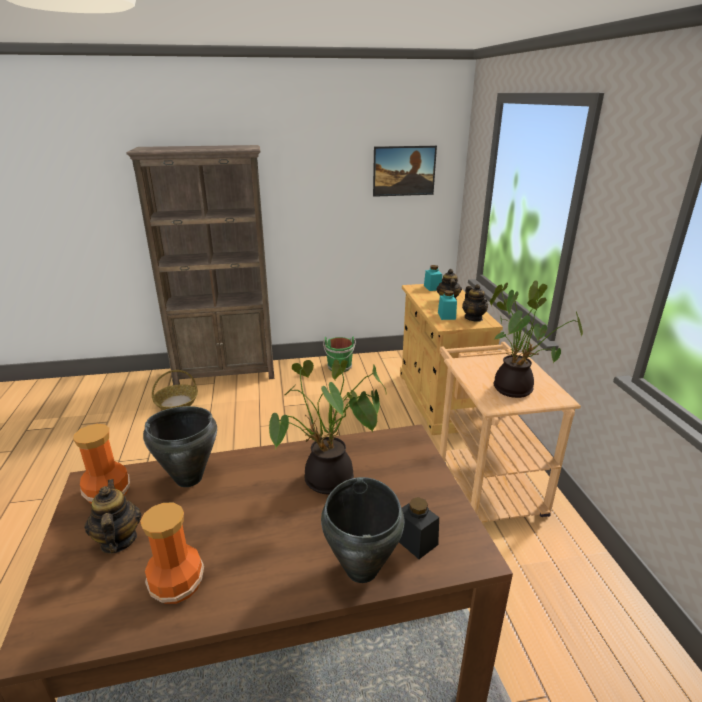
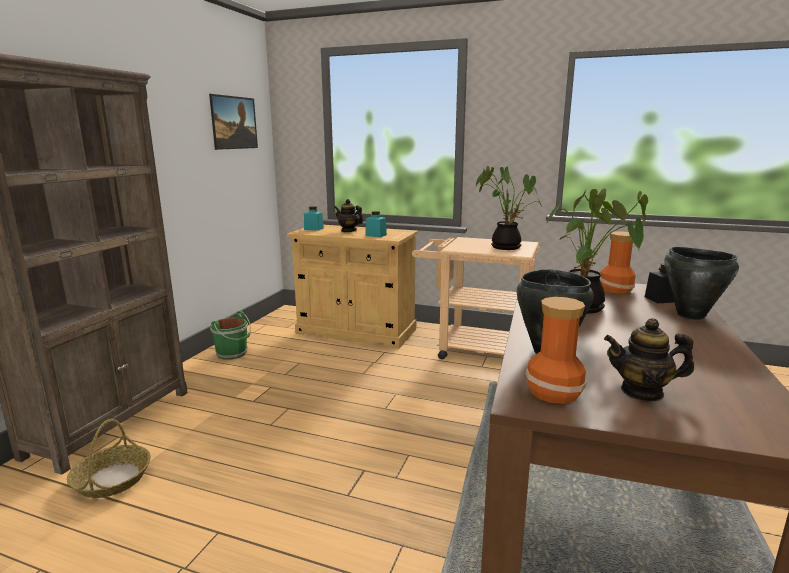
camera: 60 degrees left, 10 degrees down
(178, 583) = (707, 371): vase -> vase (615, 289)
(473, 318) = (392, 232): teapot -> none

